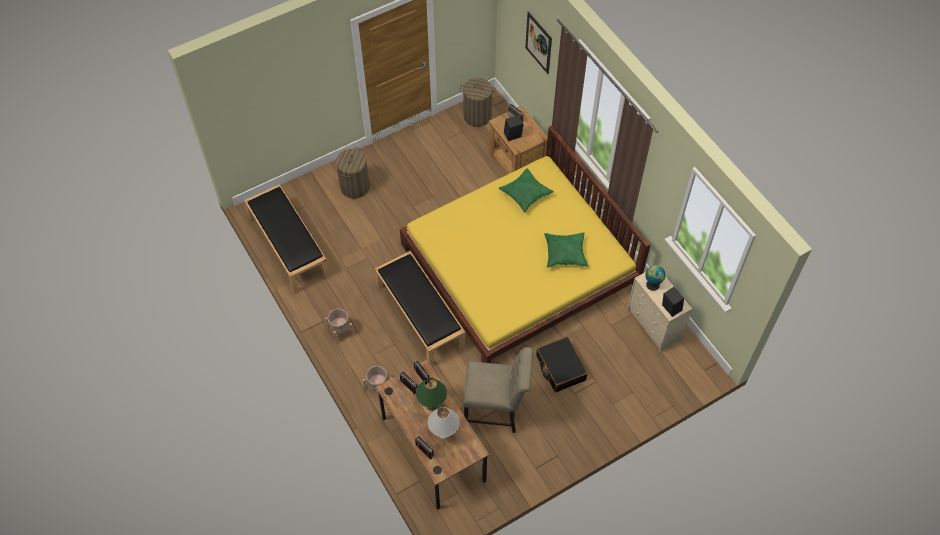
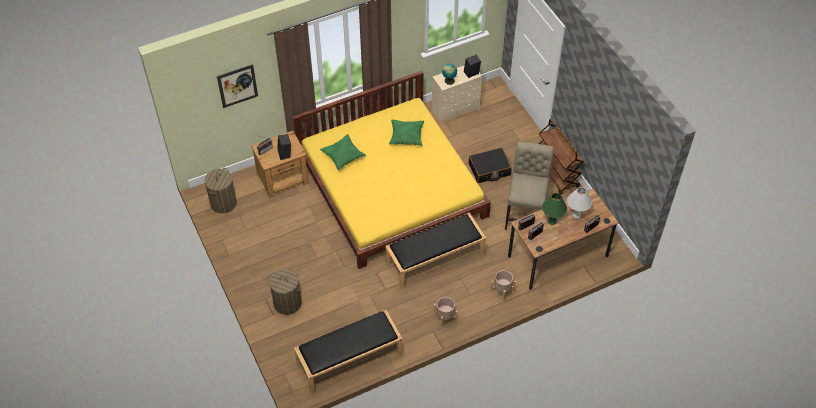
camera: 85 degrees left, 5 degrees down
(565, 447) = (556, 173): none -> brown cart

